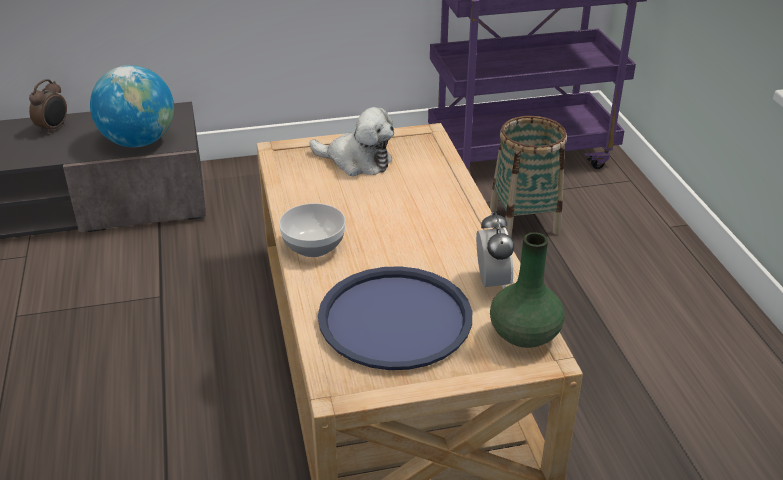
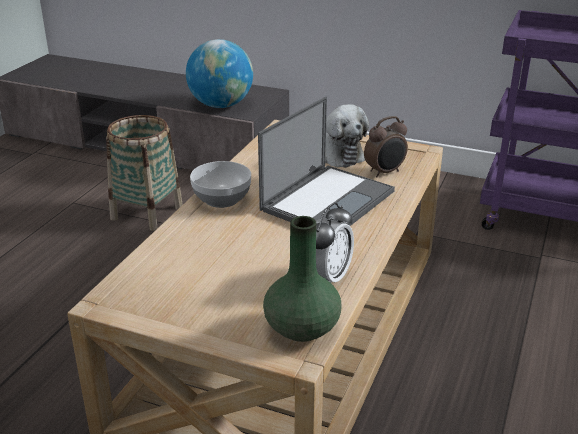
camera: 35 degrees right, 5 degrees down
(54, 128) = (178, 83): alarm clock -> alarm clock (385, 172)
(395, 319) = (213, 271): blue tray -> none
(408, 210) = (328, 200): none -> laptop
(524, 220) = (520, 277): basket -> basket (147, 213)

